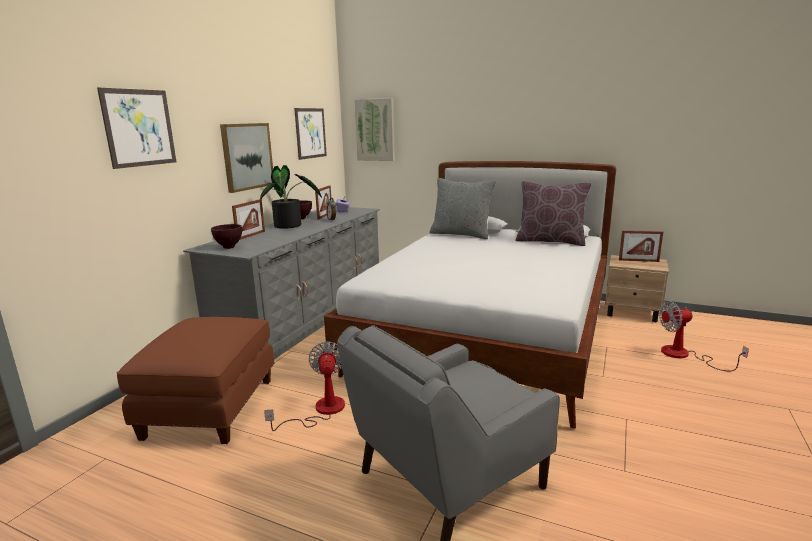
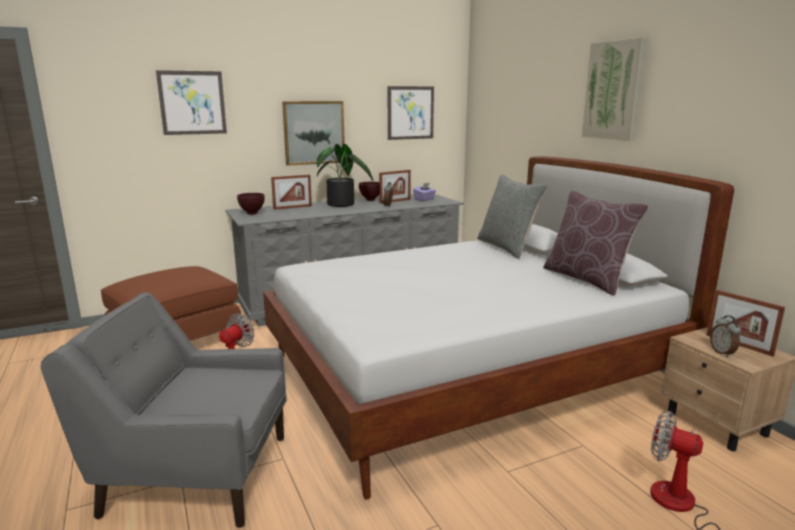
camera: 40 degrees right, 0 degrees up
(375, 130) = (490, 112): picture -> picture (614, 90)
(642, 266) = (722, 352): none -> alarm clock

